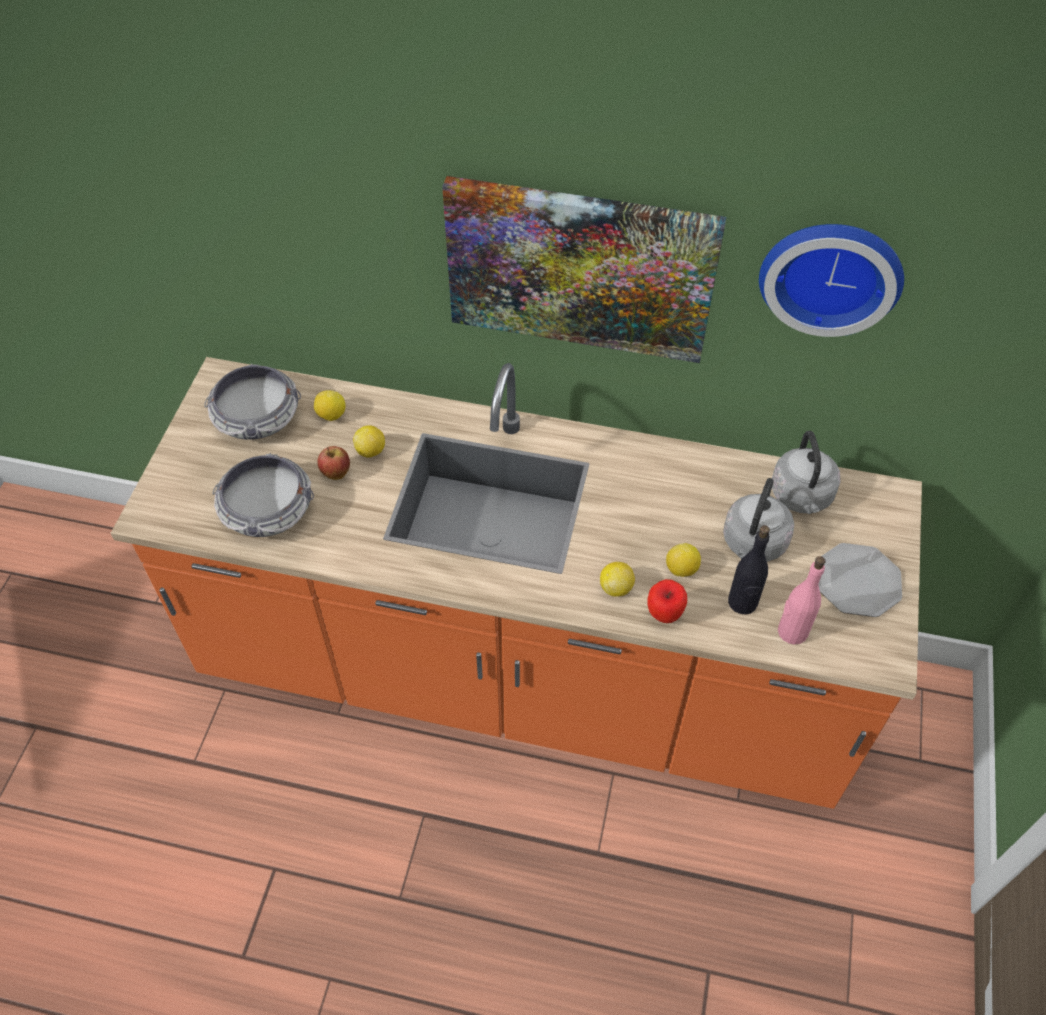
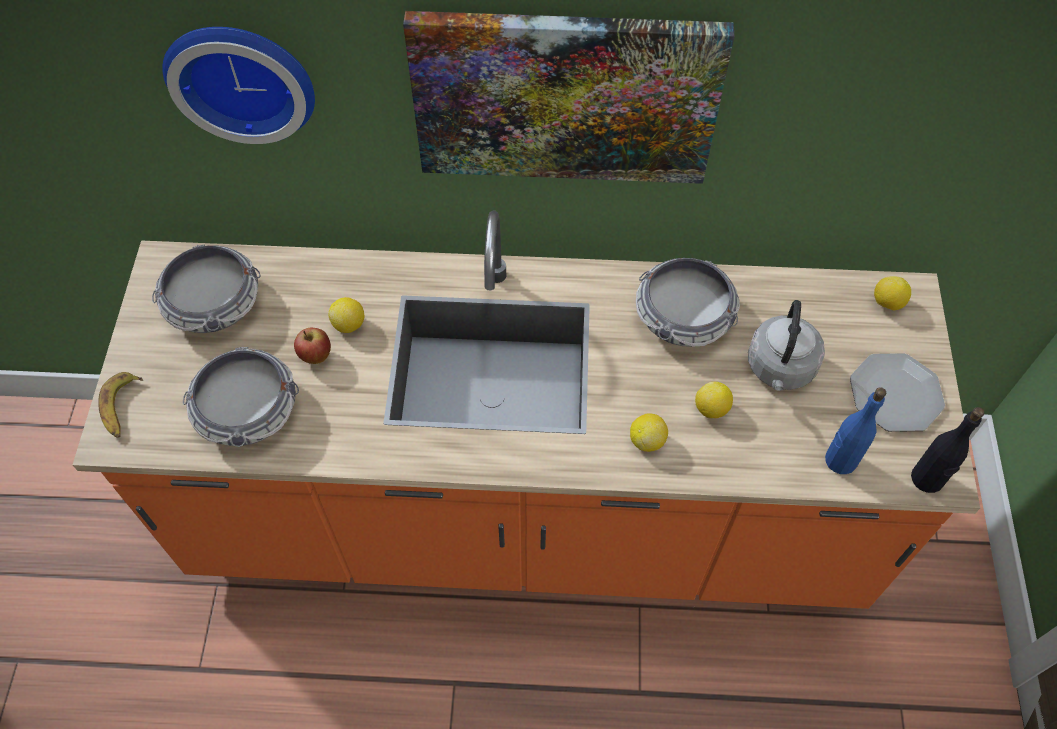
camera: 10 degrees left, 5 degrees up
(161, 492) = (121, 408): none -> banana
(331, 415) = (296, 289): lemon -> lemon (887, 303)
(664, 616) = (704, 464): apple -> none
(674, 486) = (684, 316): none -> bowl
(742, 602) = (782, 436): black bottle -> black bottle (927, 479)
(792, 631) = (840, 460): pink bottle -> blue bottle
(801, 497) = (819, 309): grey kettle -> none
(831, 272) = (849, 70): wall clock -> wall clock (242, 76)

